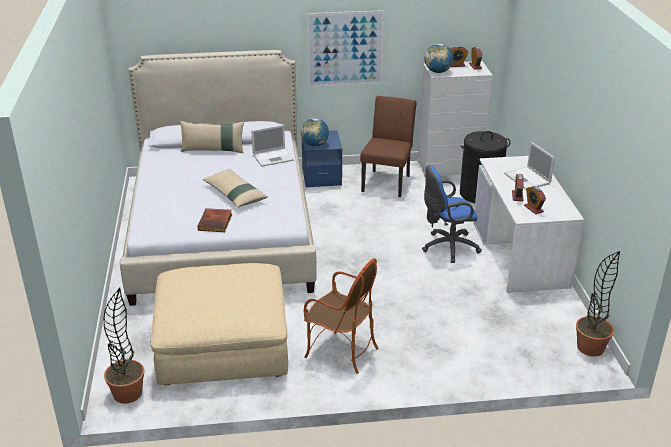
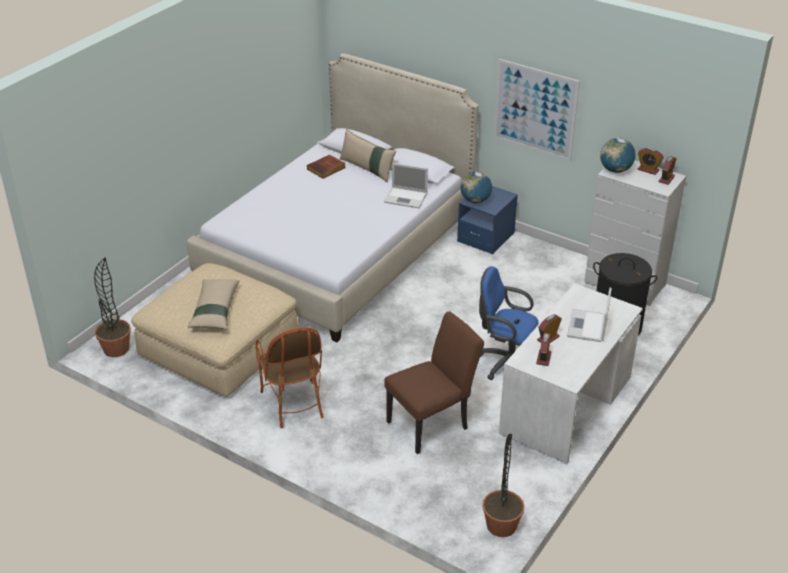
camera: 40 degrees right, 5 degrees up
(216, 222) = (280, 238): book -> book (326, 169)
(234, 194) = (328, 219): beige pillow -> beige pillow (214, 310)
(387, 181) = (542, 270): brown chair -> brown chair (432, 423)

